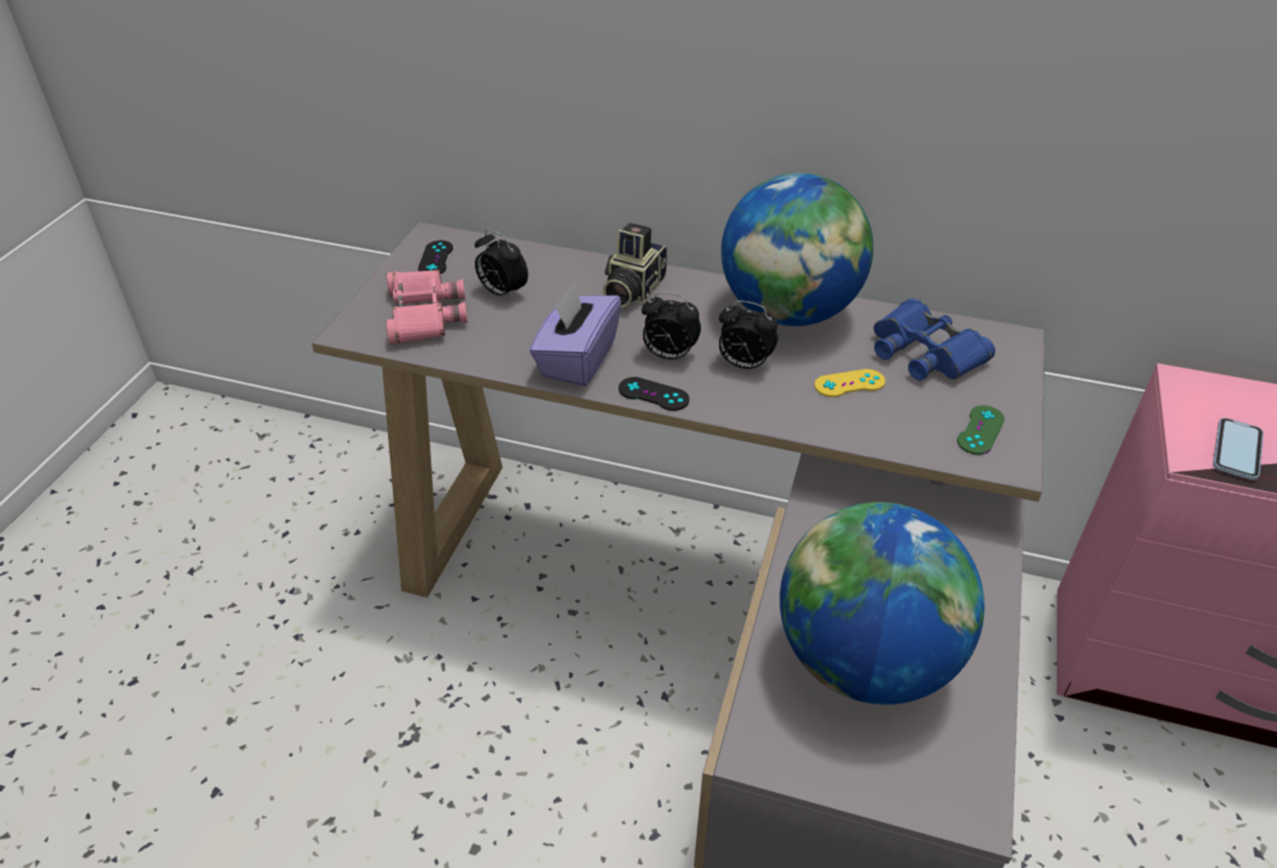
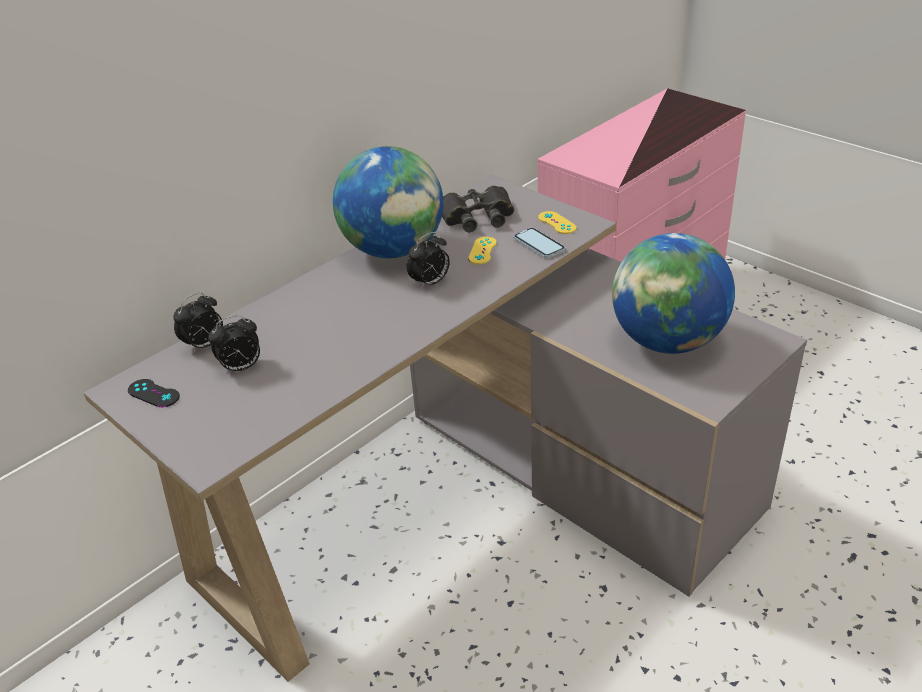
camera: 60 degrees left, 5 degrees down
(423, 314) = (227, 416): pink binoculars -> none
(577, 360) = (360, 351): purple tissue box -> none
(631, 290) = (303, 305): camera -> none
(653, 394) = (428, 327): black game controller -> none
(668, 356) = (393, 310): alarm clock -> alarm clock (205, 345)
(925, 352) = (476, 216): blue binoculars -> black binoculars
(980, 430) = (557, 223): green game controller -> yellow game controller
(1236, 451) = (617, 164): phone -> phone (539, 244)

